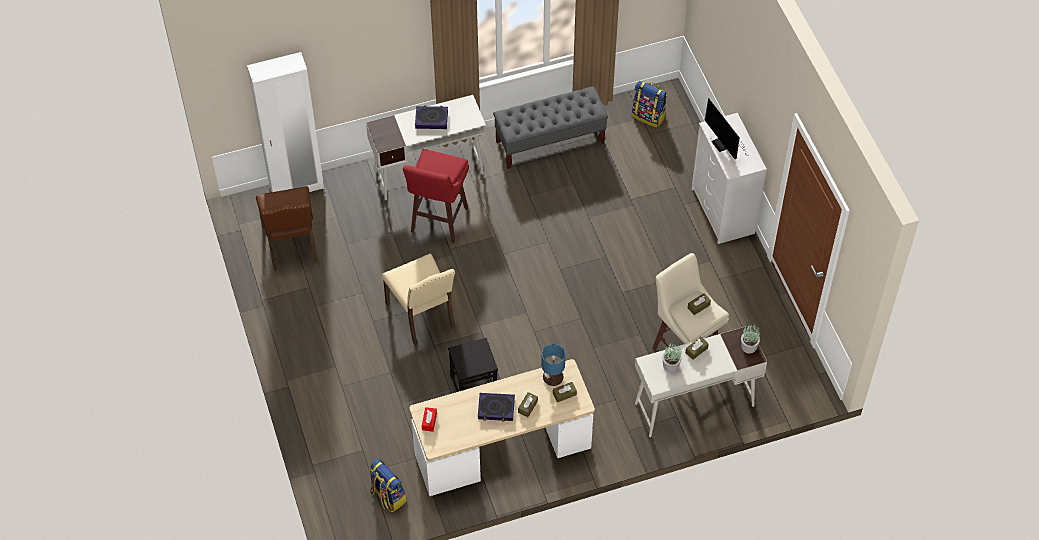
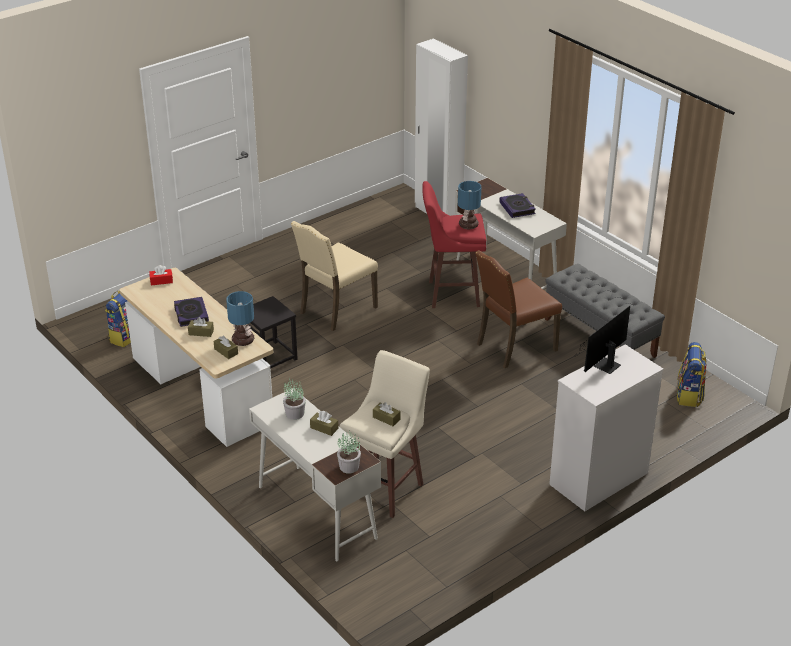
camera: 70 degrees right, 20 degrees down
(291, 245) = (374, 225): brown chair -> brown chair (514, 346)
(443, 164) = (468, 225): none -> table lamp

